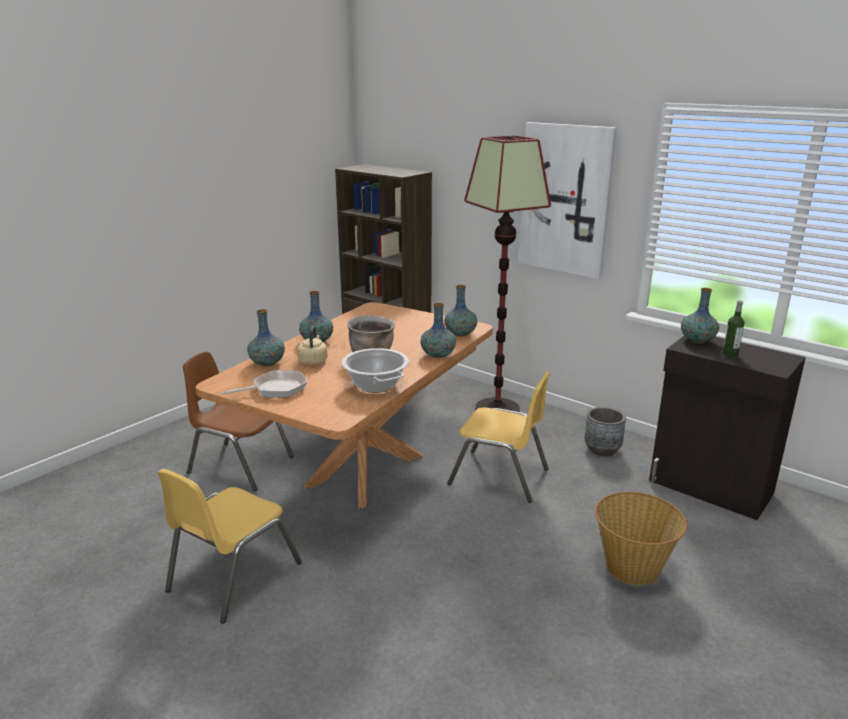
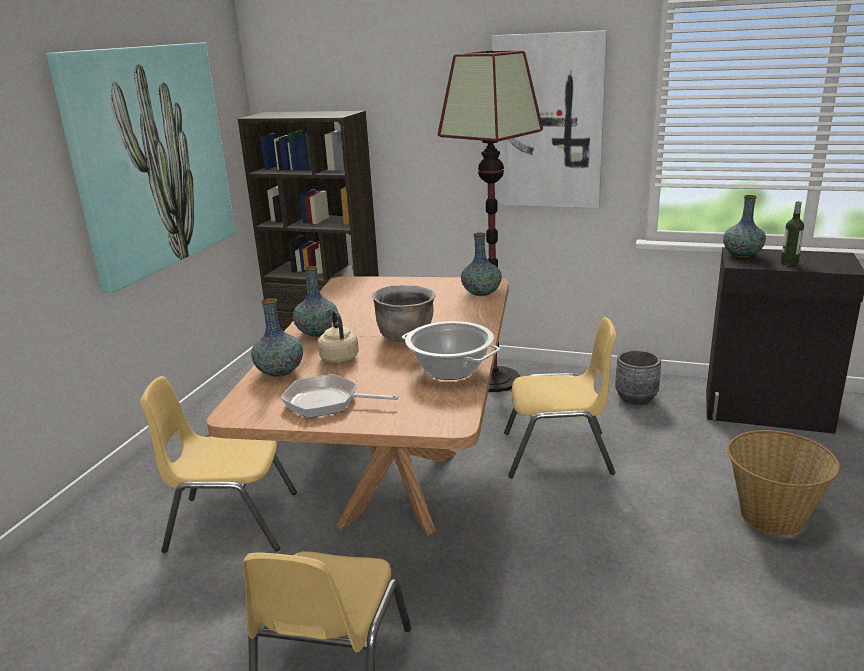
camera: 20 degrees left, 0 degrees up
(240, 465) = (231, 522): brown chair -> yellow chair
(256, 194) = (151, 159): none -> picture
(276, 389) = (327, 402): frying pan -> frying pan turned 120 degrees counterclockwise
(438, 355) = (483, 321): vase -> none

